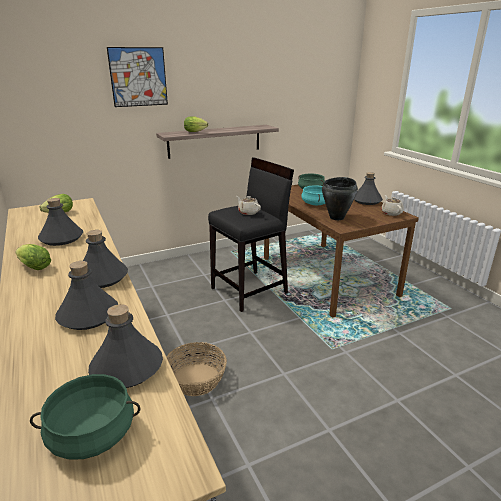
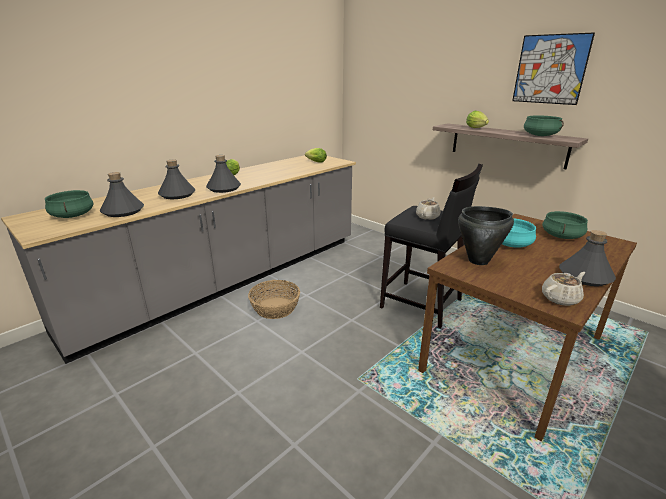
camera: 70 degrees right, 0 degrees up
(61, 239) = (275, 170): grey bottle -> none
(138, 77) = (443, 66): picture -> picture (550, 69)
(246, 128) = (540, 135): none -> green cooking pot

